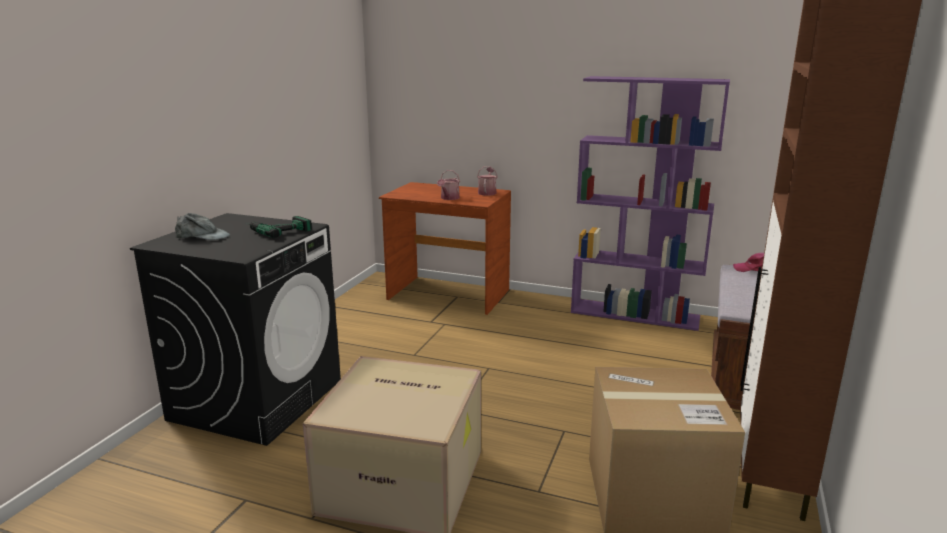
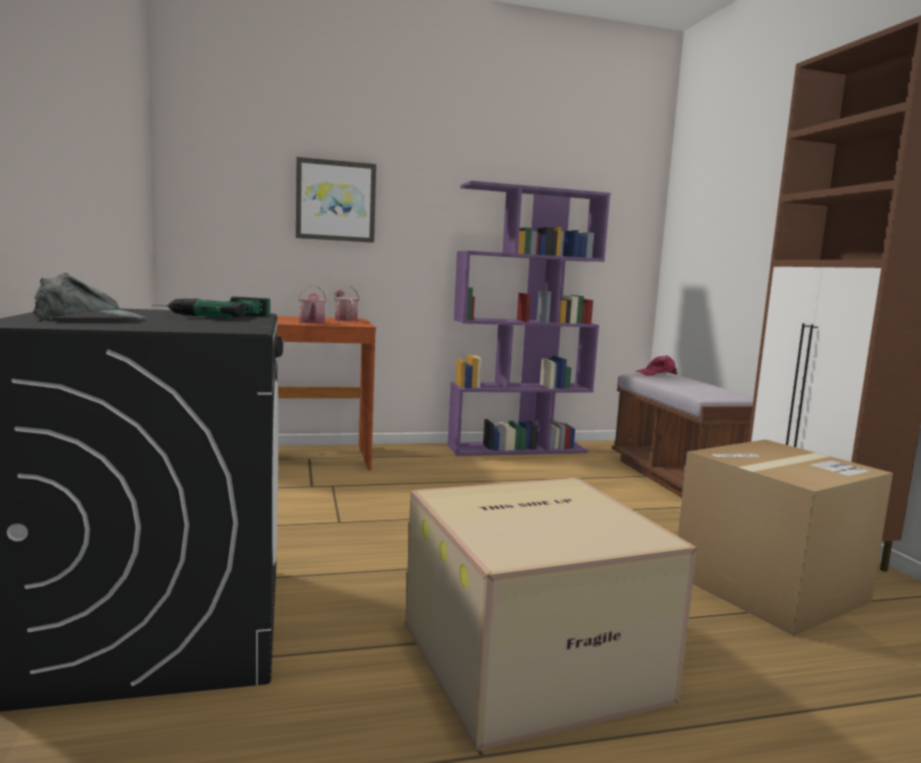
camera: 35 degrees left, 10 degrees down
(488, 94) = (335, 201): none -> picture

